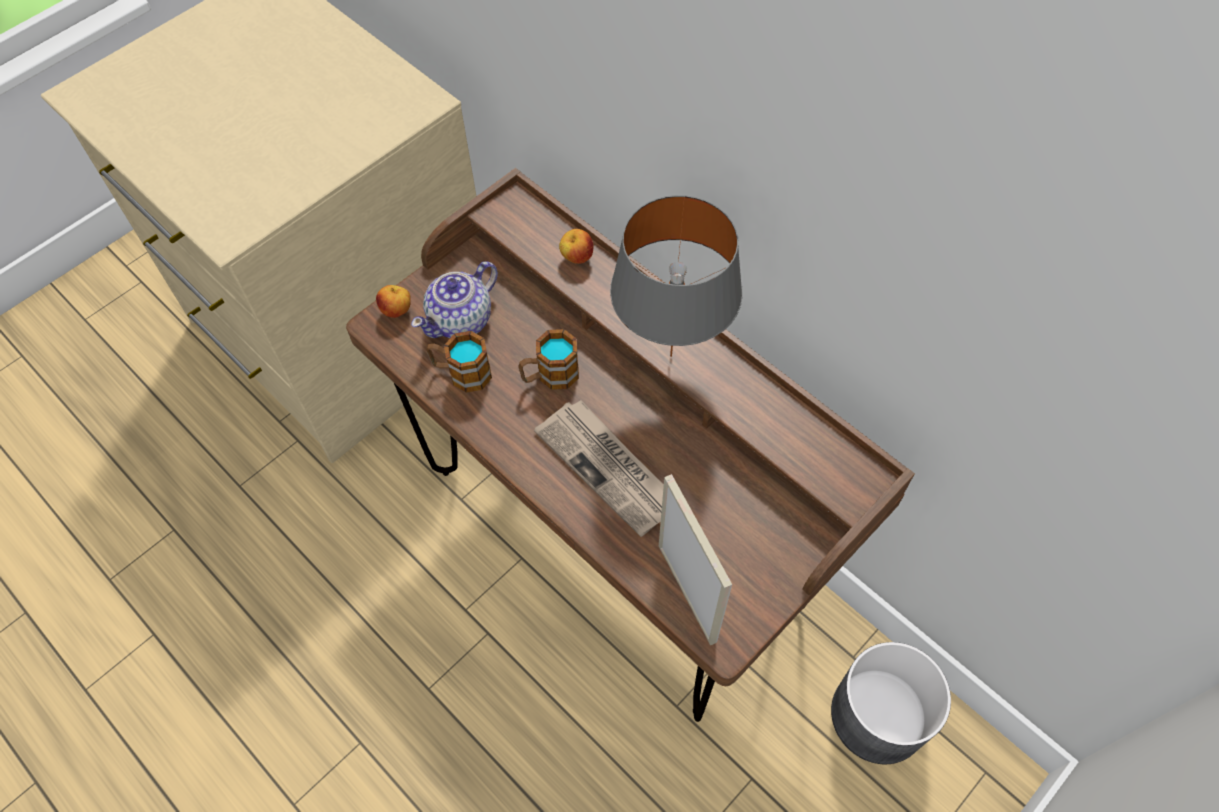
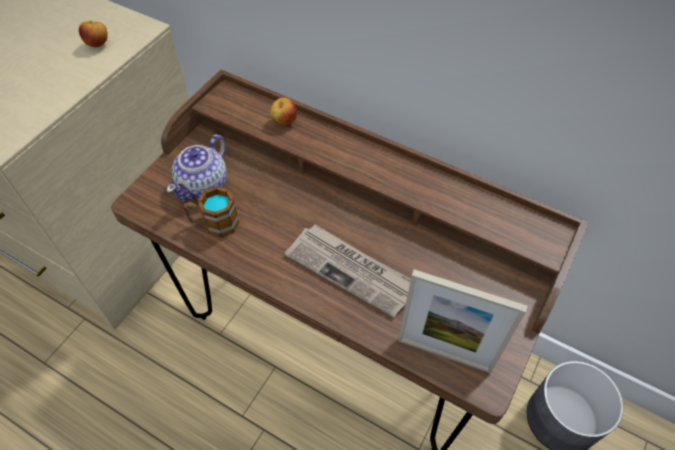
camera: 15 degrees left, 5 degrees down
(397, 311) = (150, 188): apple -> apple (98, 44)
(550, 376) = (285, 212): mug -> none
(672, 355) = (378, 175): grey table lamp -> none
(687, 593) = (444, 354): picture frame -> picture frame turned 150 degrees clockwise

